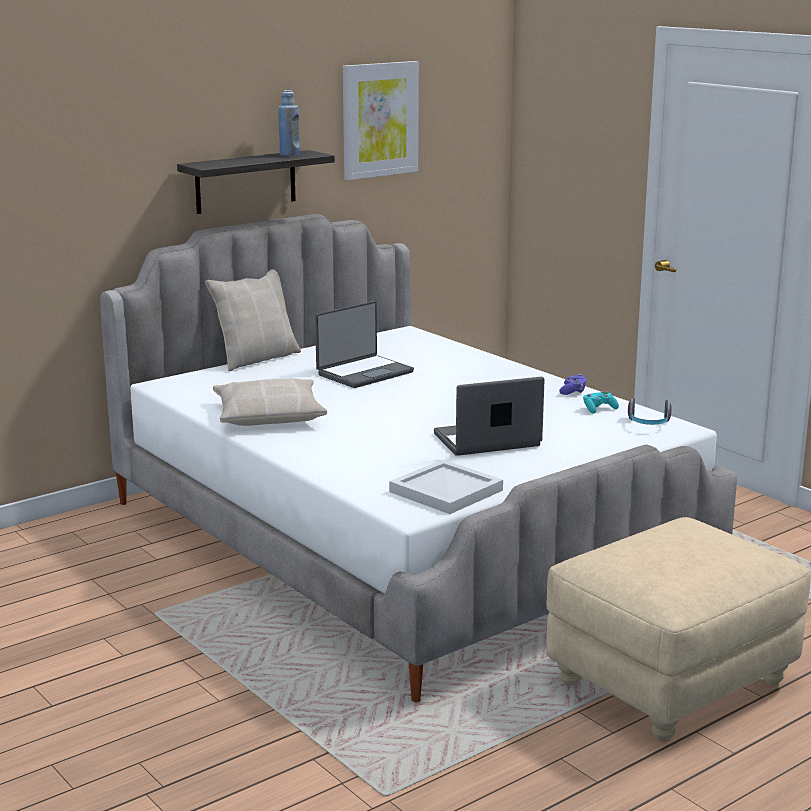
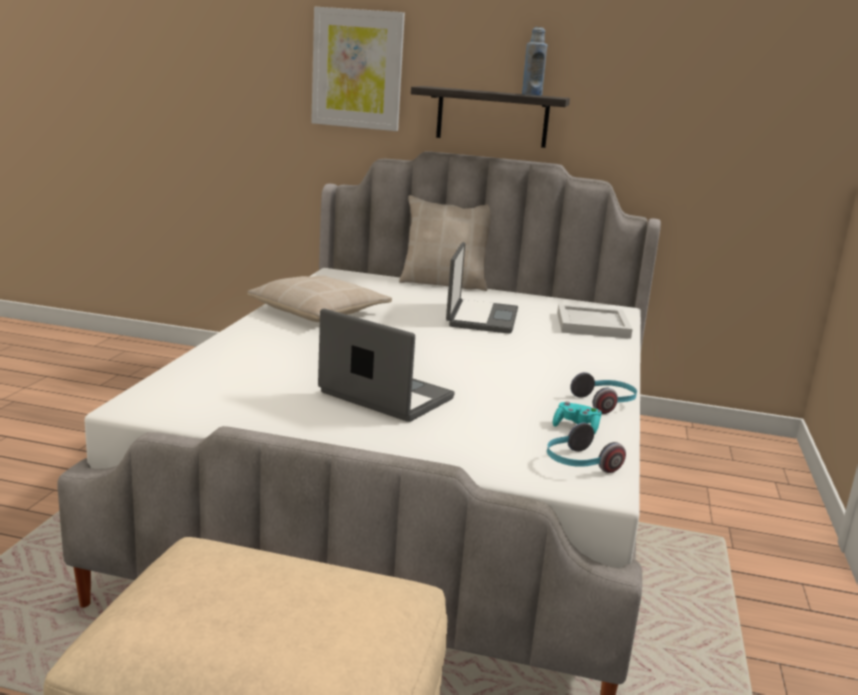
camera: 50 degrees right, 0 degrees up
(364, 373) = (480, 318): laptop -> laptop turned 90 degrees counterclockwise
(379, 119) = (667, 80): picture -> picture (357, 69)
(444, 491) = (213, 407): white tray -> white tray (591, 324)
(573, 391) = (605, 403): purple game controller -> headphones

